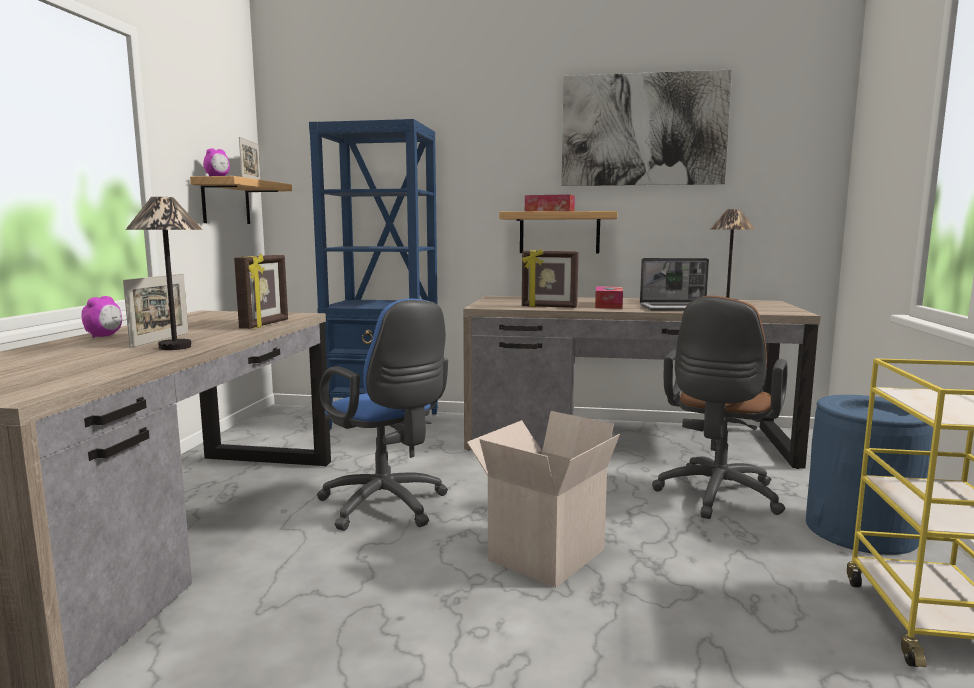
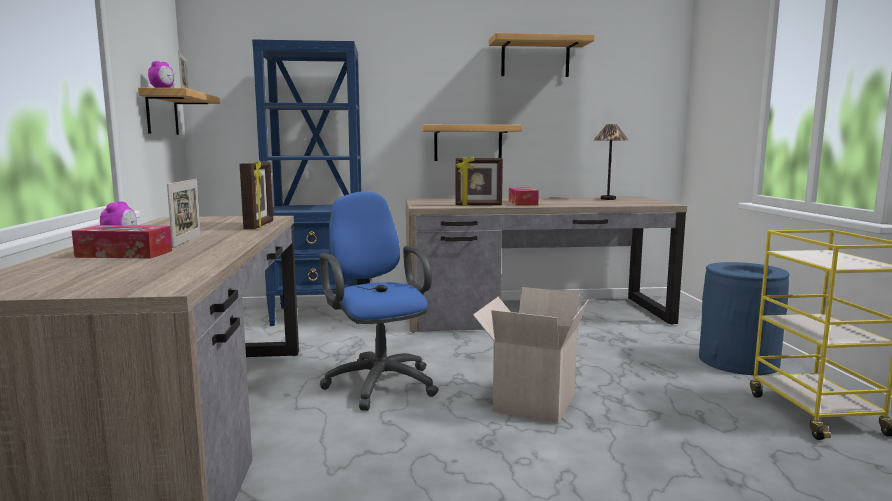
camera: 15 degrees left, 0 degrees up
(174, 347) = (217, 245): table lamp -> none
(387, 507) = (378, 382): blue office chair -> blue office chair turned 150 degrees counterclockwise
(549, 211) = (463, 124): tissue box -> tissue box (124, 254)
(643, 130) = (535, 58): picture -> shelf
(679, 308) = (580, 203): laptop -> none
(716, 497) = (629, 349): brown office chair -> none

